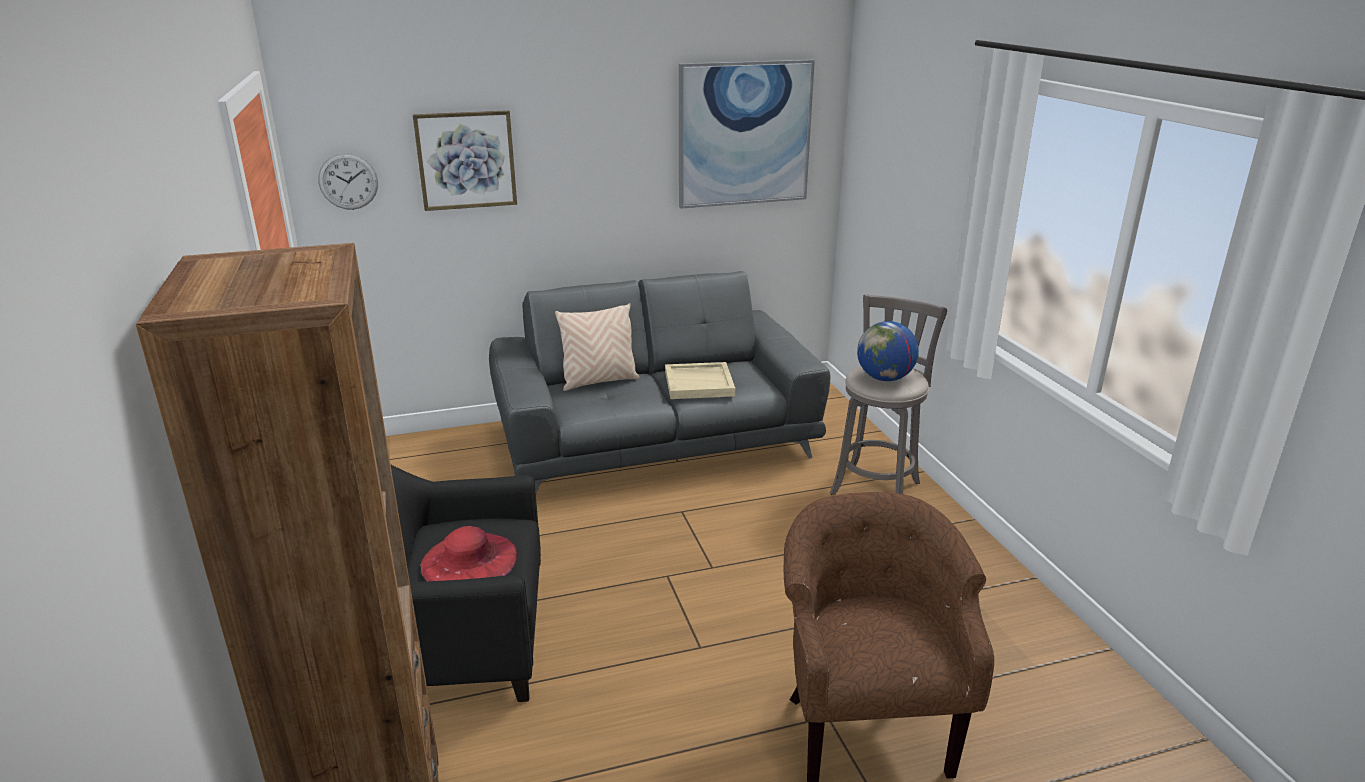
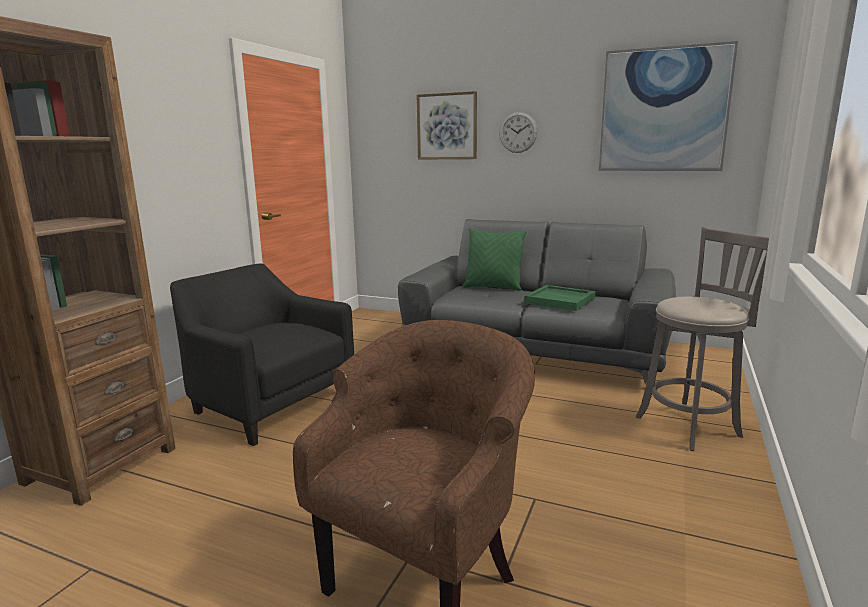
camera: 40 degrees right, 10 degrees down
(348, 181) = (379, 138): wall clock -> wall clock (518, 132)
(469, 560) = (265, 336): red hat -> none
(599, 381) = (493, 287): beige pillow -> green pillow
(699, 383) = (560, 300): beige tray -> green tray
(884, 378) = (694, 304): globe -> none

